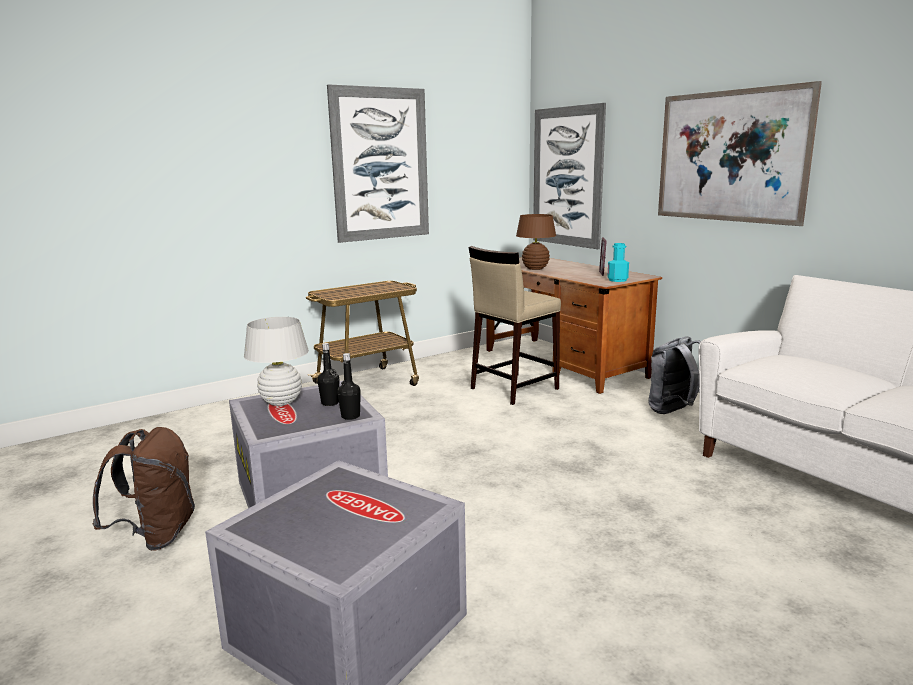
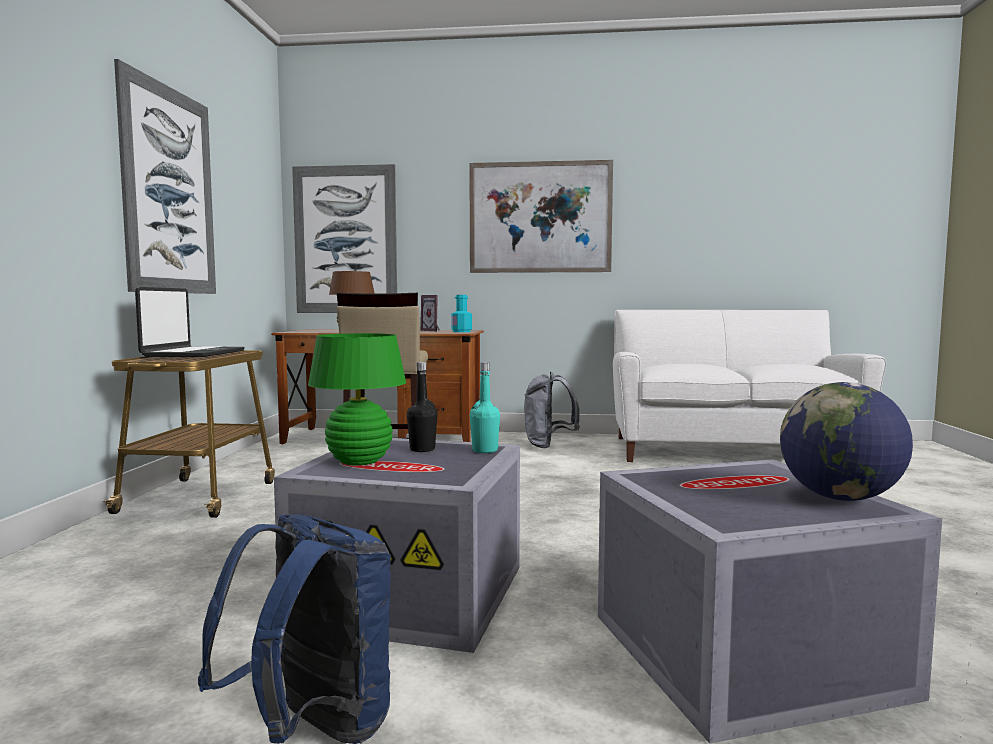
camera: 50 degrees left, 10 degrees down
(157, 535) = (313, 729): brown backpack -> blue backpack
(281, 402) = (360, 461): white table lamp -> green table lamp
(350, 416) = (484, 450): black bottle -> turquoise bottle
(356, 550) = (840, 498): none -> globe
(367, 287) = (193, 354): none -> laptop

